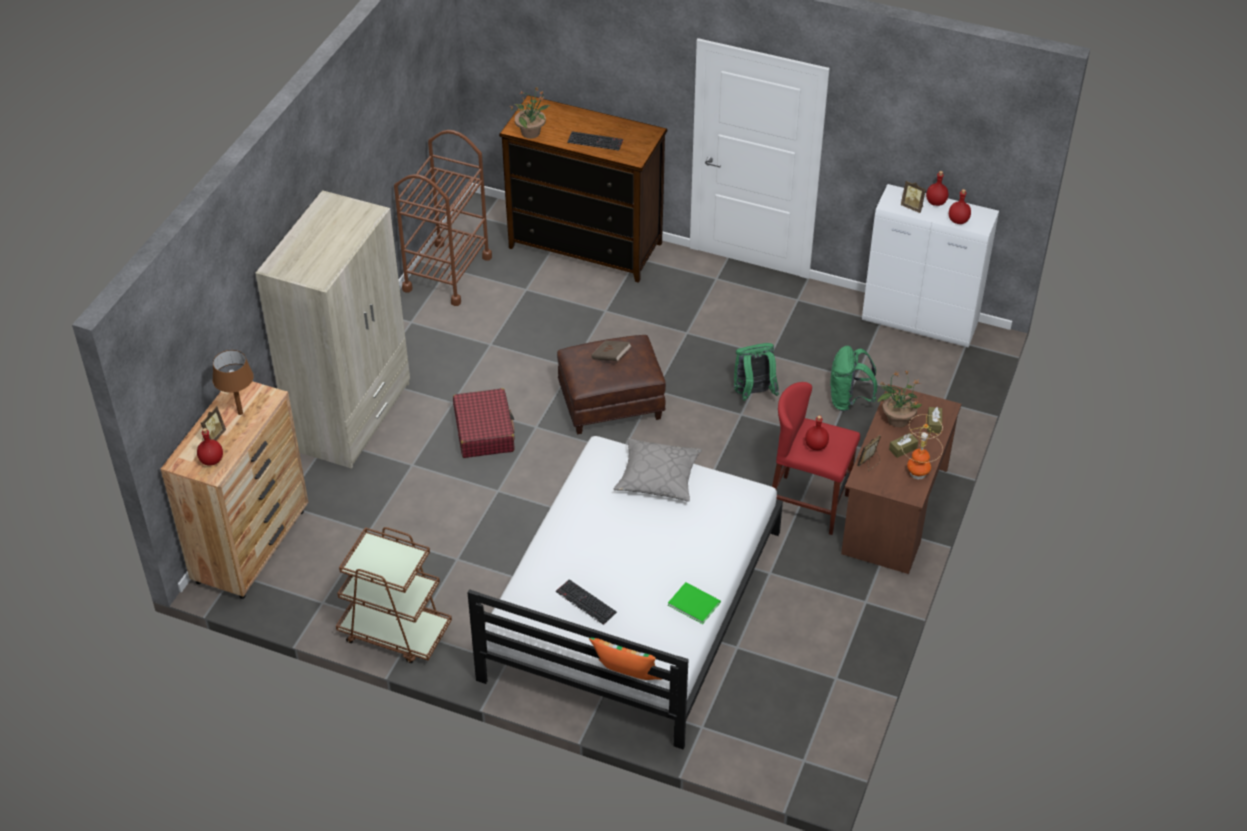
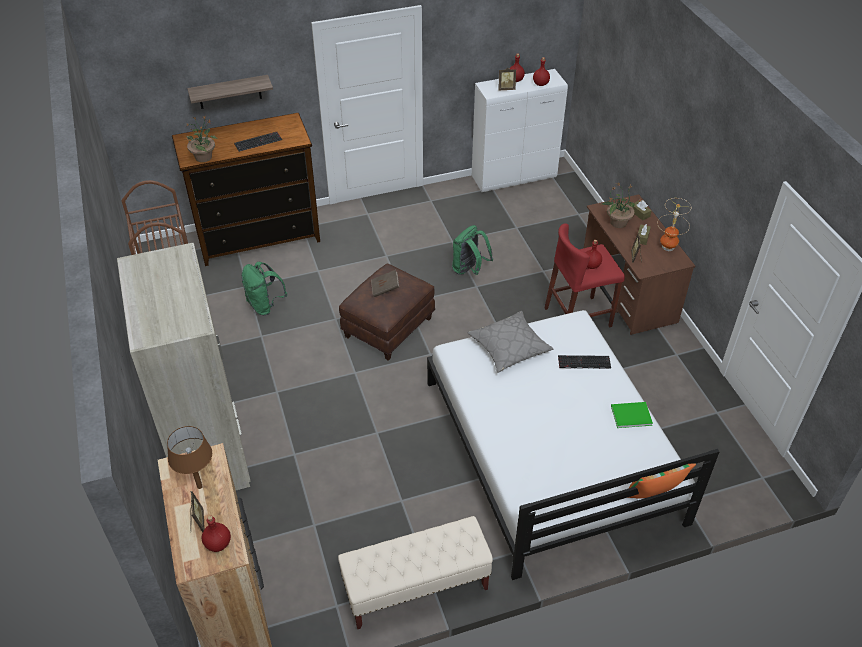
camera: 40 degrees left, 0 degrees up
(394, 632) = (415, 587): brown cart -> beige bench
(484, 431) = (322, 397): red suitcase -> none
(584, 602) = (566, 463): keyboard -> keyboard (583, 363)
(596, 76) = (229, 92): none -> shelf
(849, 400) = (528, 242): green backpack -> green backpack (265, 305)

